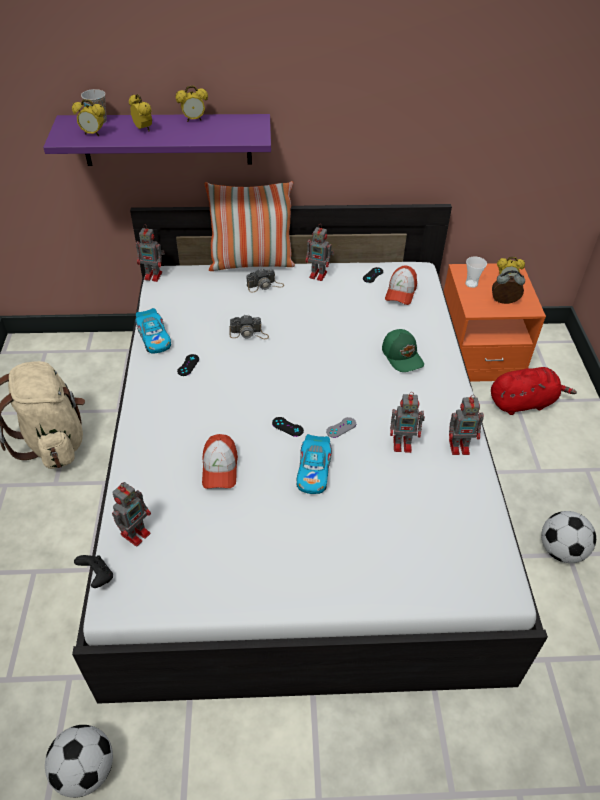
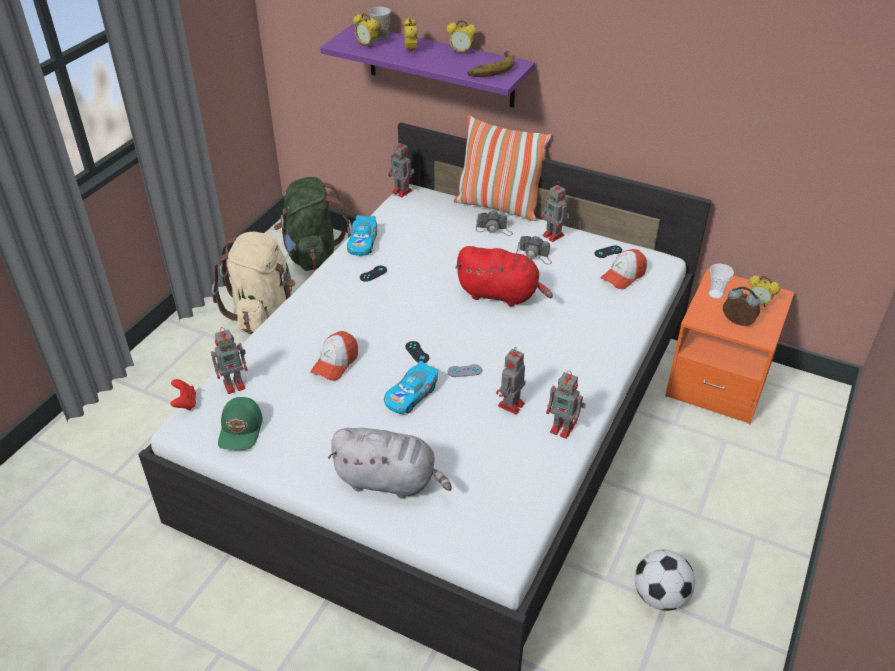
camera: 30 degrees right, 5 degrees down
(65, 365) = (313, 255): none -> green backpack
(85, 770) = (122, 564): football -> none
(97, 576) = (185, 403): black game controller -> red game controller
(235, 129) = (489, 68): none -> banana
(249, 333) = (445, 265): camera -> camera (535, 255)
(358, 563) = (389, 481): none -> grey plush toy
(402, 356) = (575, 332): green cap -> green cap (241, 430)
(403, 444) = (510, 405): toy robot -> toy robot turned 90 degrees clockwise
(523, 402) = (733, 445): red plush toy -> red plush toy (501, 294)

